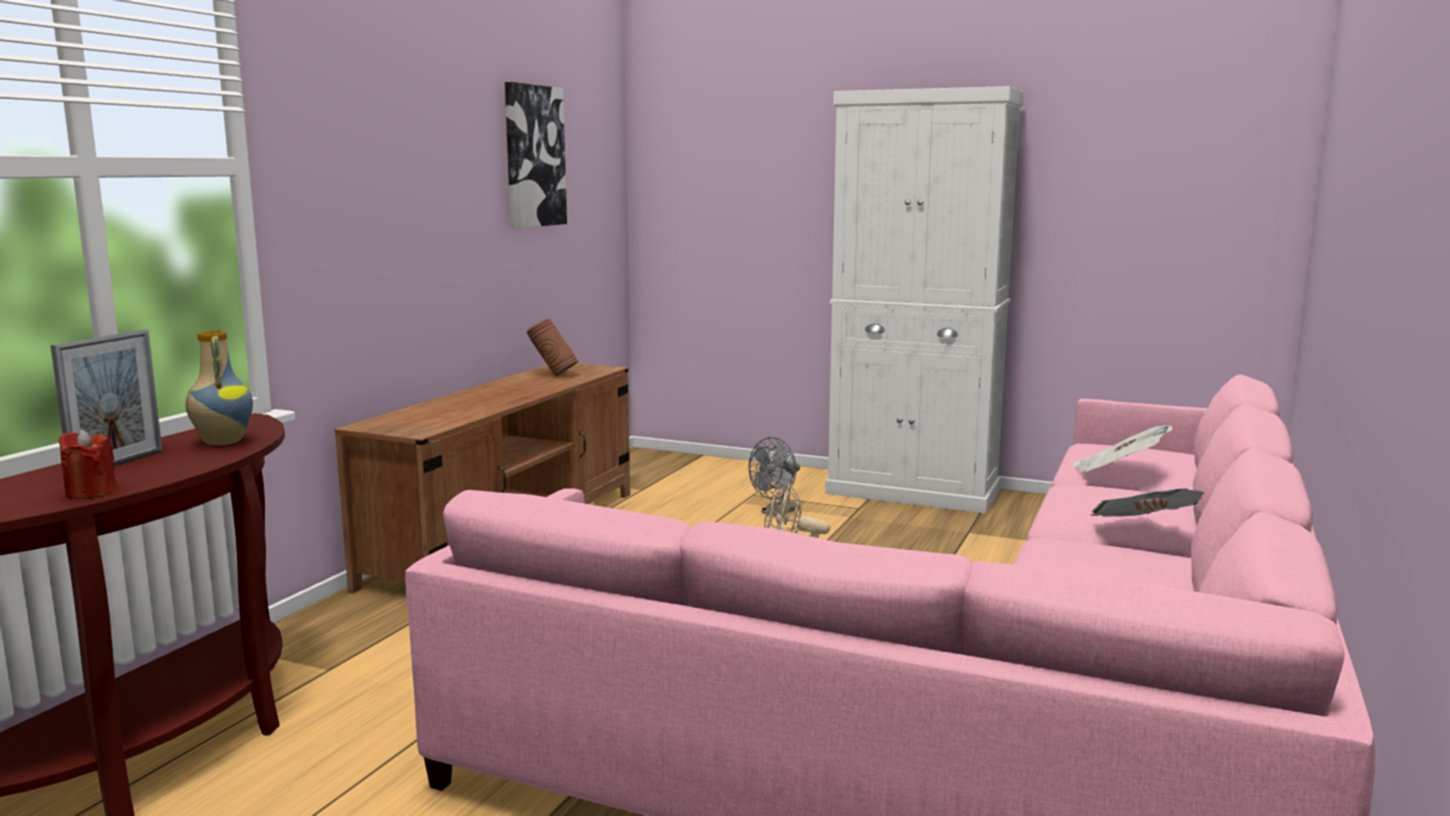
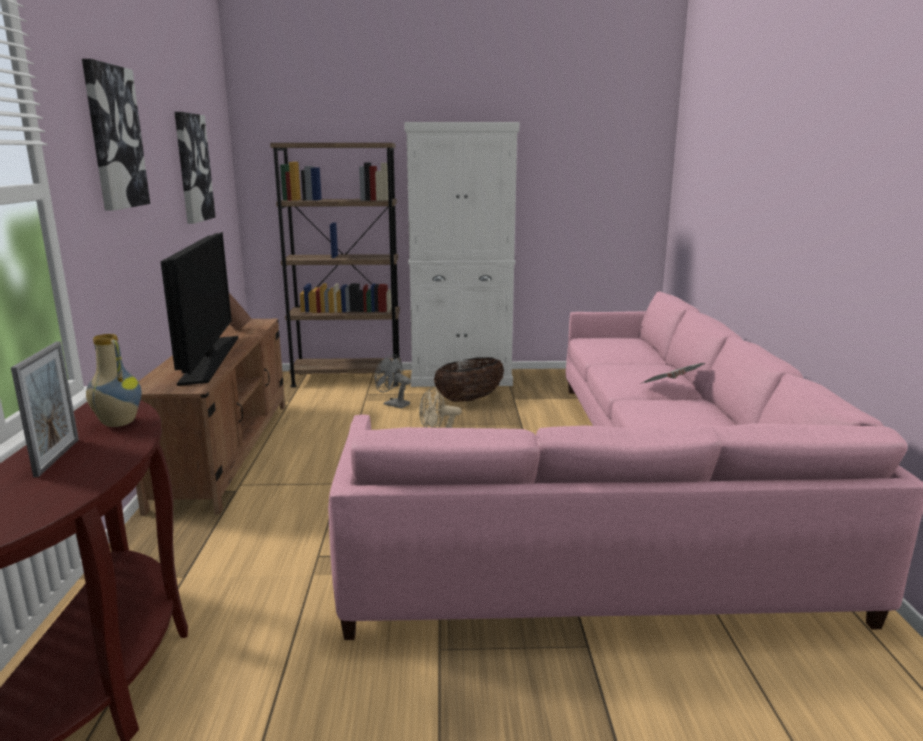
camera: 25 degrees left, 5 degrees up
(91, 493) = (80, 486): red candle -> none
(379, 110) = (114, 137): none -> picture
(478, 404) = (209, 359): none -> television
(745, 472) = (347, 379): none -> brown bookcase
(776, 513) = (393, 404): grey fan -> grey fan turned 105 degrees clockwise
(896, 523) = (469, 399): none -> basket
(1117, 472) = (617, 354): newspaper -> none

